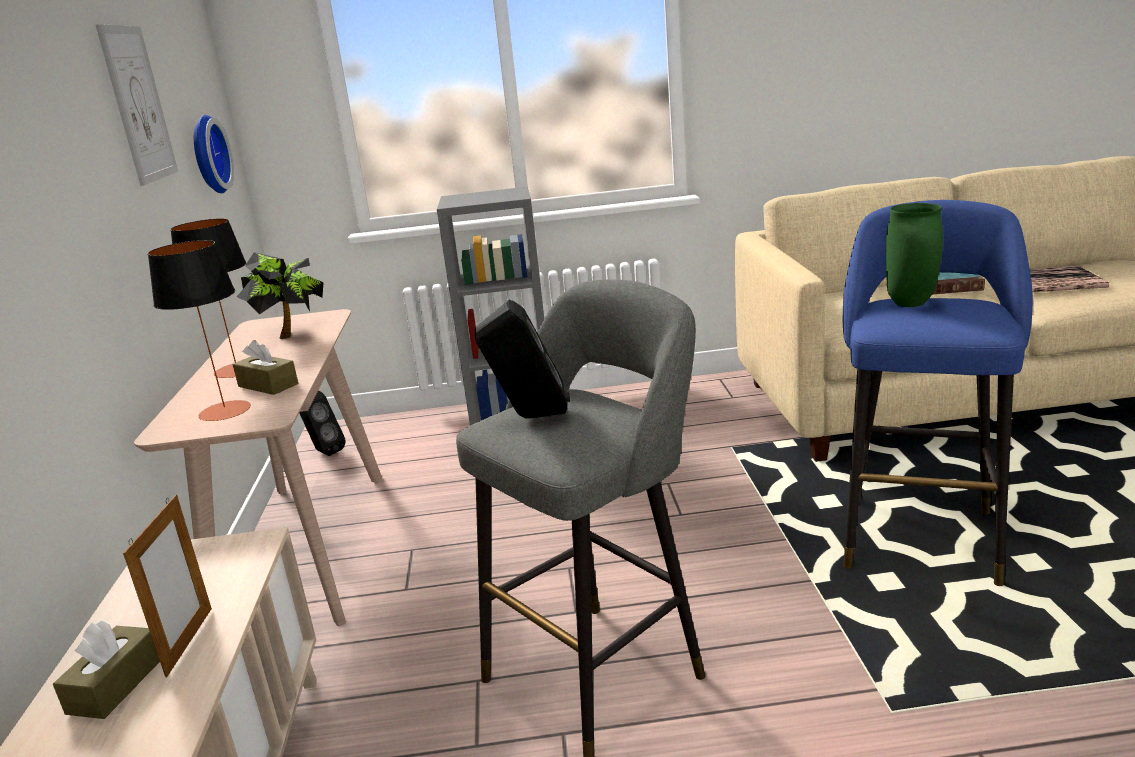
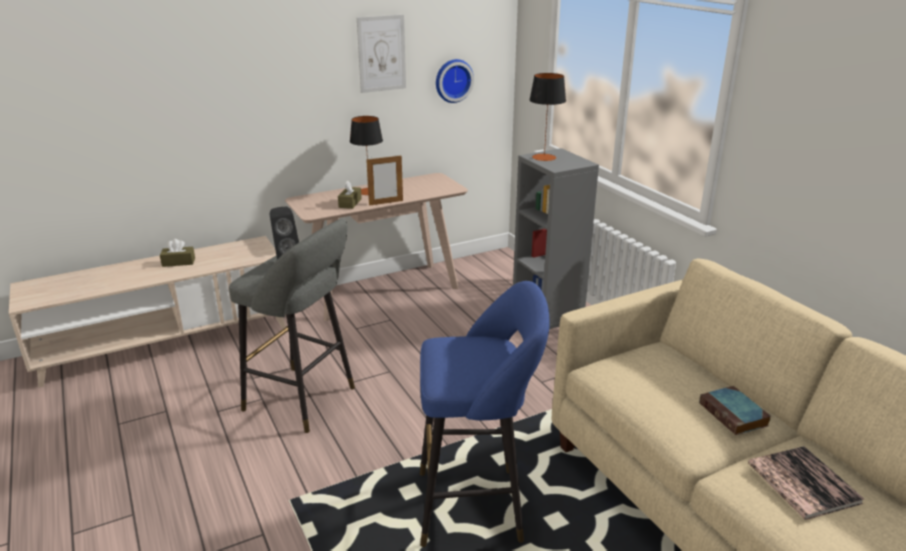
camera: 65 degrees right, 5 degrees up
(189, 641) = (202, 265): picture frame -> picture frame (386, 203)
(225, 411) = (319, 203): table lamp -> table lamp (544, 157)
(291, 333) = (423, 188): potted plant -> none
(324, 452) = (477, 263): black speaker -> none
(908, 304) = (485, 348): green vase -> none

